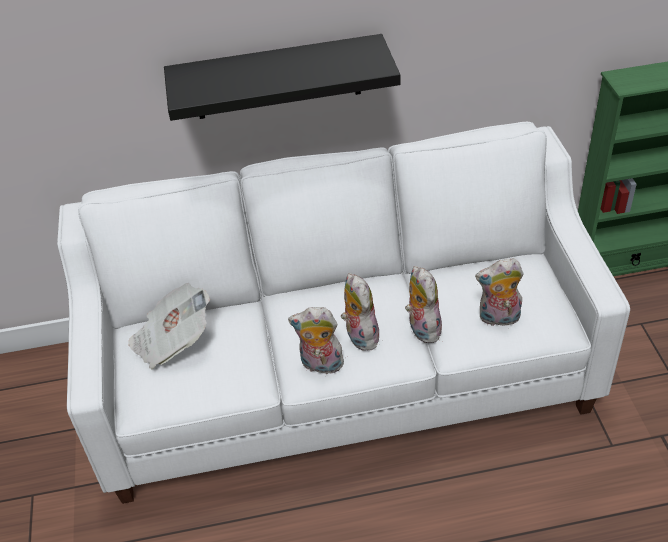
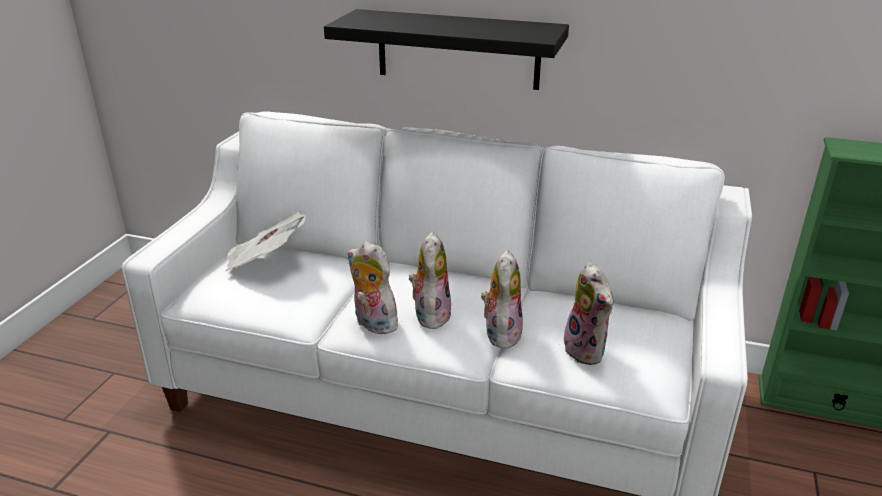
camera: 25 degrees right, 15 degrees down
(498, 319) = (588, 351): plush toy -> plush toy turned 135 degrees counterclockwise

